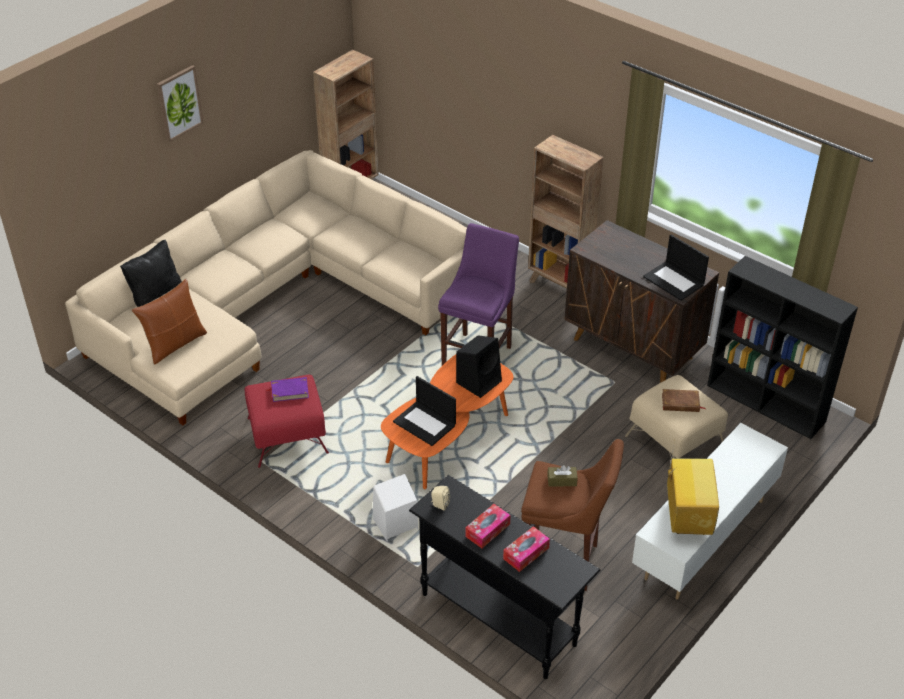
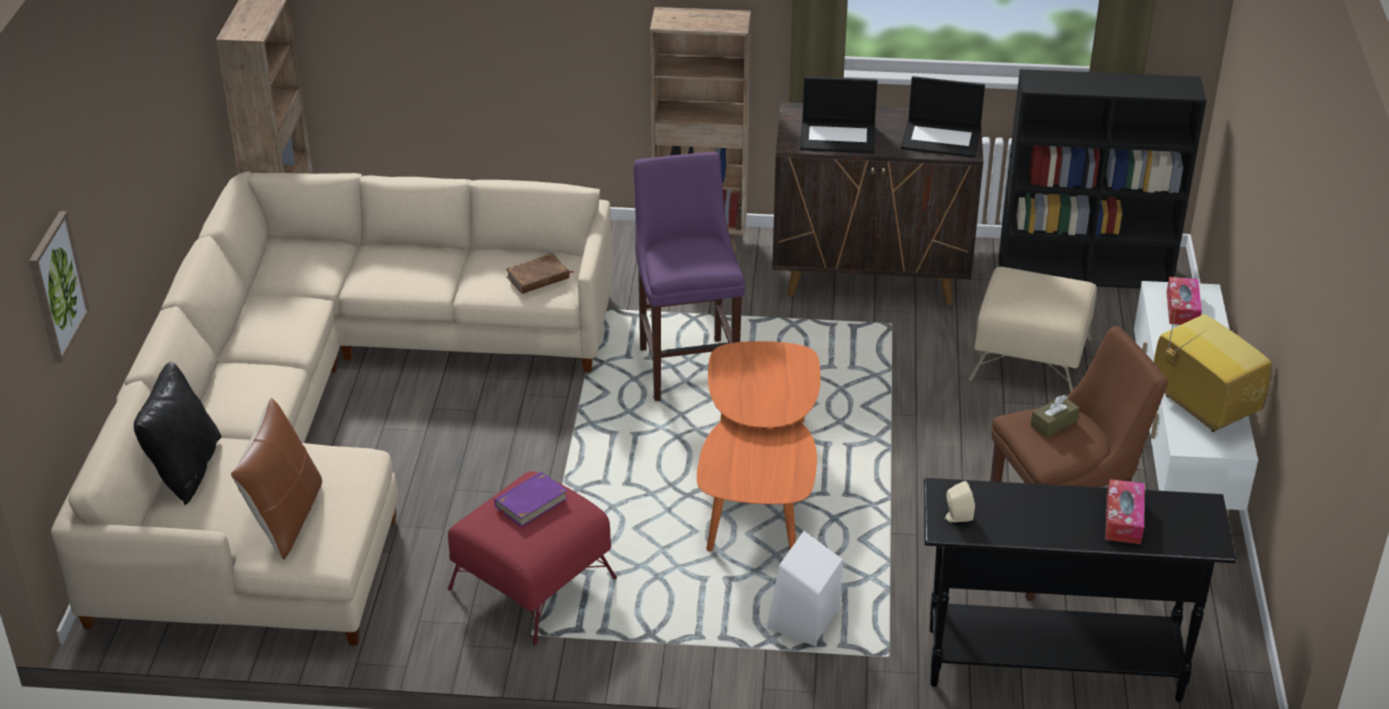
camera: 35 degrees left, 5 degrees down
(179, 103) = (103, 125): picture -> picture (56, 287)
(425, 423) = (758, 459): laptop -> laptop (838, 137)
(479, 381) = (777, 374): black speaker -> none
(487, 530) = (1049, 517): tissue box -> tissue box (1182, 308)
(680, 403) = (1041, 294): brown book -> brown book (538, 277)

